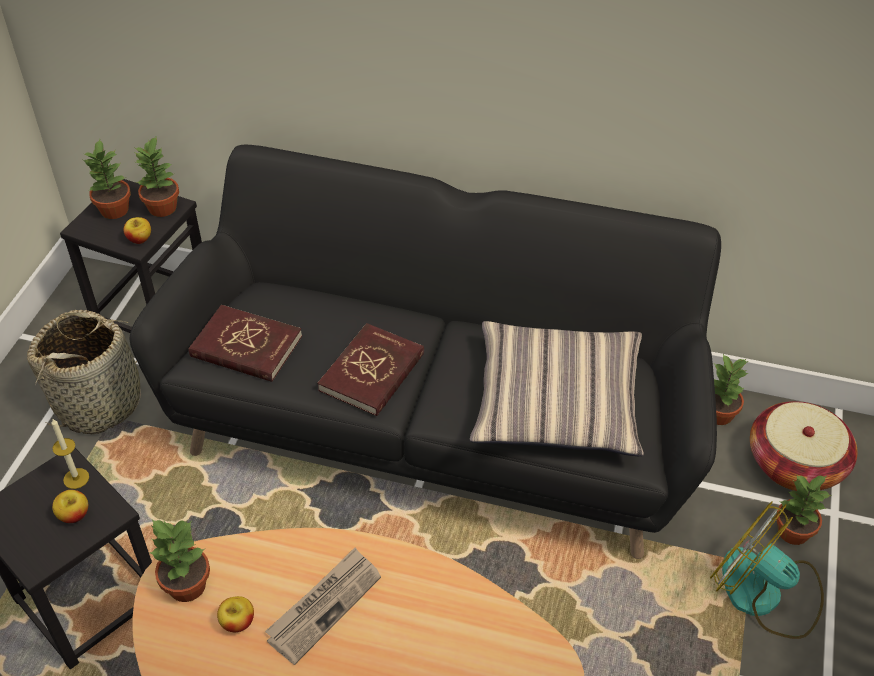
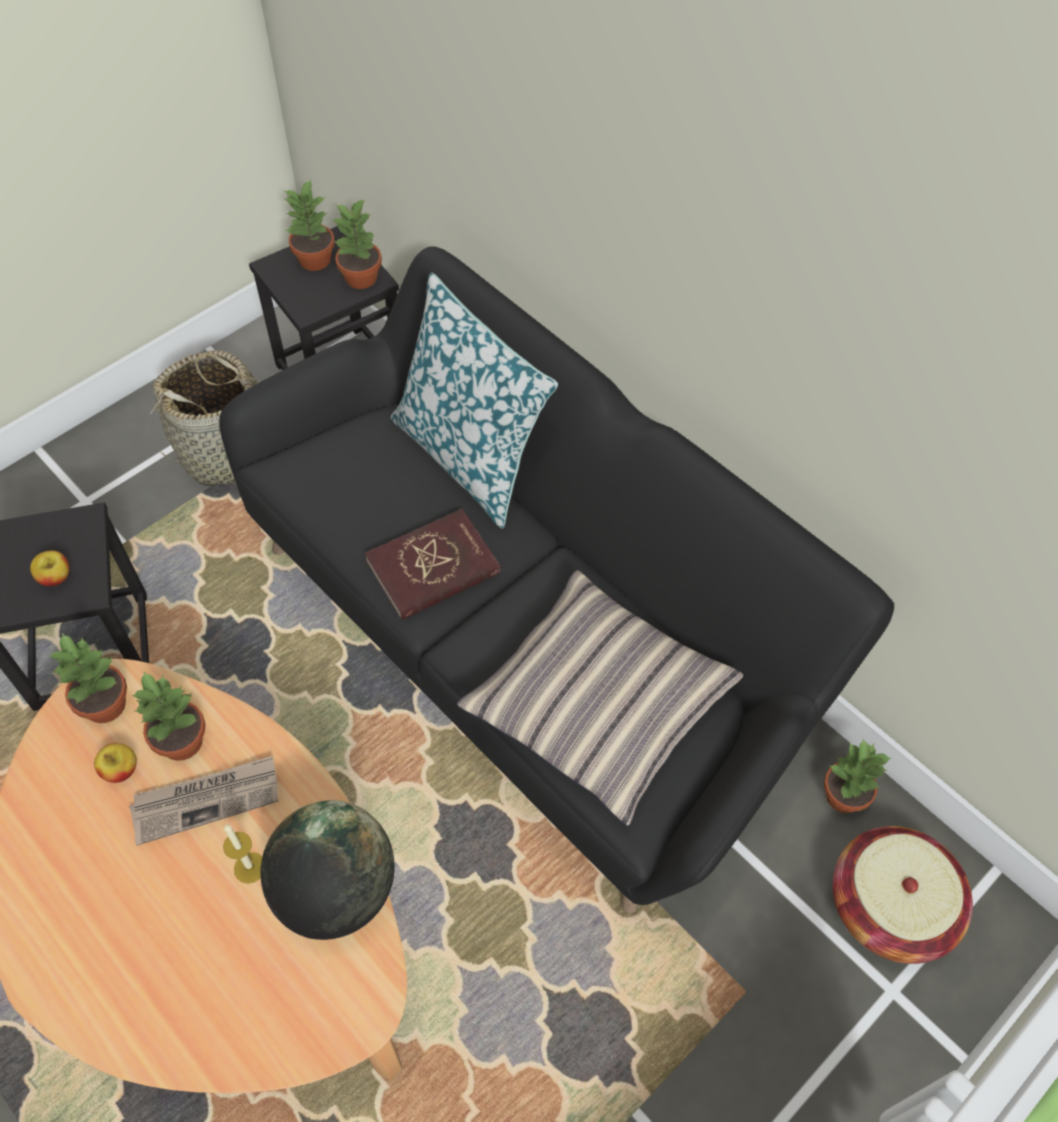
camera: 30 degrees right, 10 degrees up
(76, 478) = (83, 539): candle -> candle (250, 867)
(139, 239) = (315, 304): apple -> none
(246, 347) = (333, 475): red book -> none
(339, 292) = (469, 456): none -> pillow
(471, 611) = (337, 890): none -> globe
(764, 594) = (736, 1036): fan -> none
(792, 532) = (824, 983): potted plant -> potted plant (181, 741)

